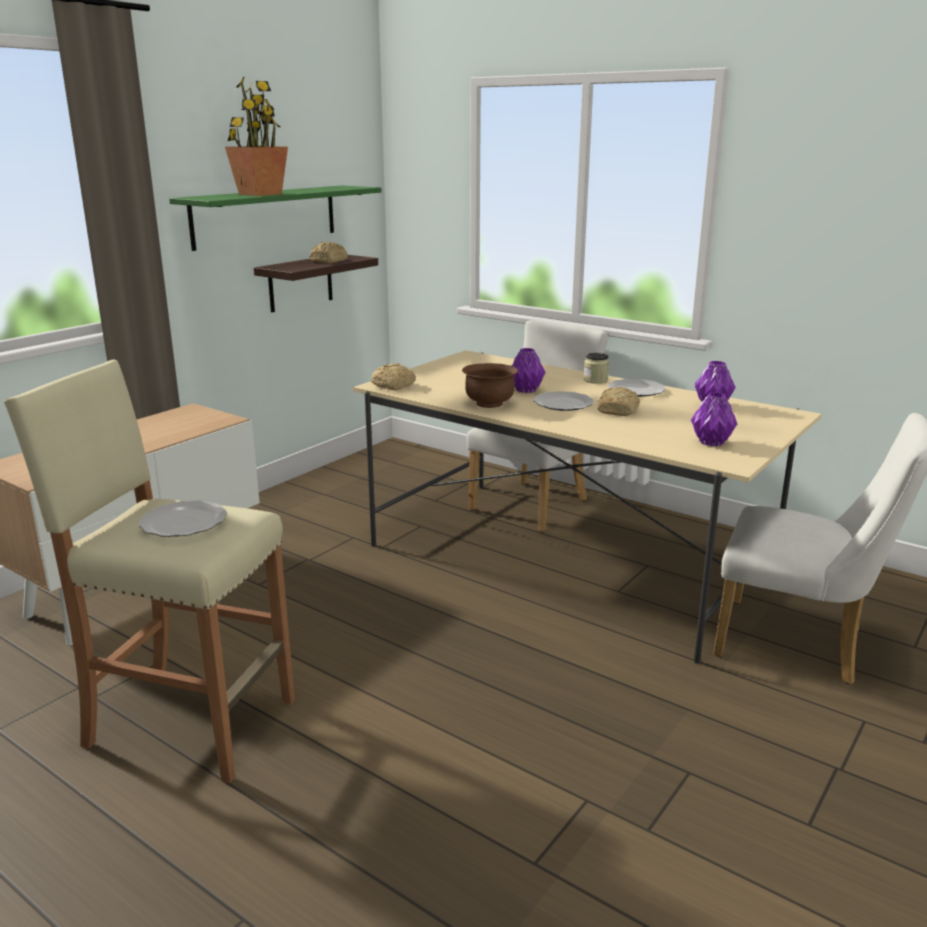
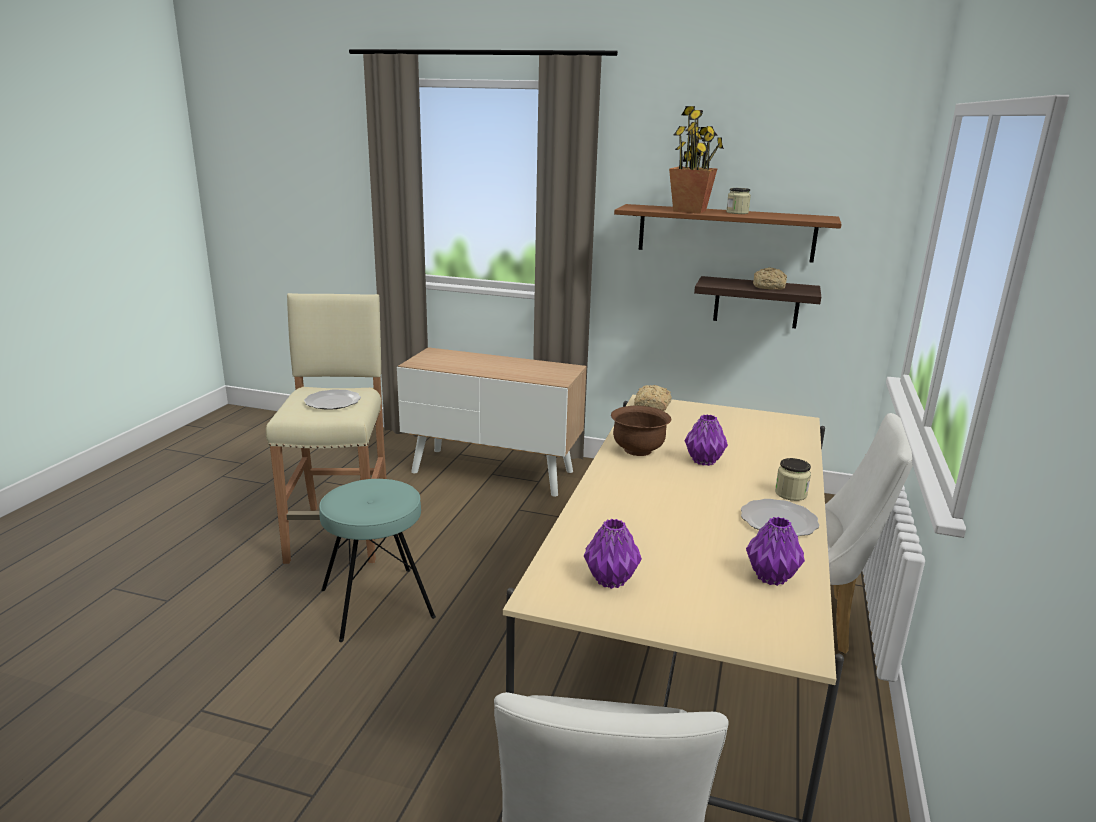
camera: 70 degrees right, 0 degrees up
(265, 216) = (725, 233): green shelf -> brown shelf
(290, 191) = (737, 212): none -> jar
(387, 706) = (376, 603): none -> turquoise stool
(563, 404) = (674, 484): plate -> none
(619, 411) = (681, 516): bread -> none

